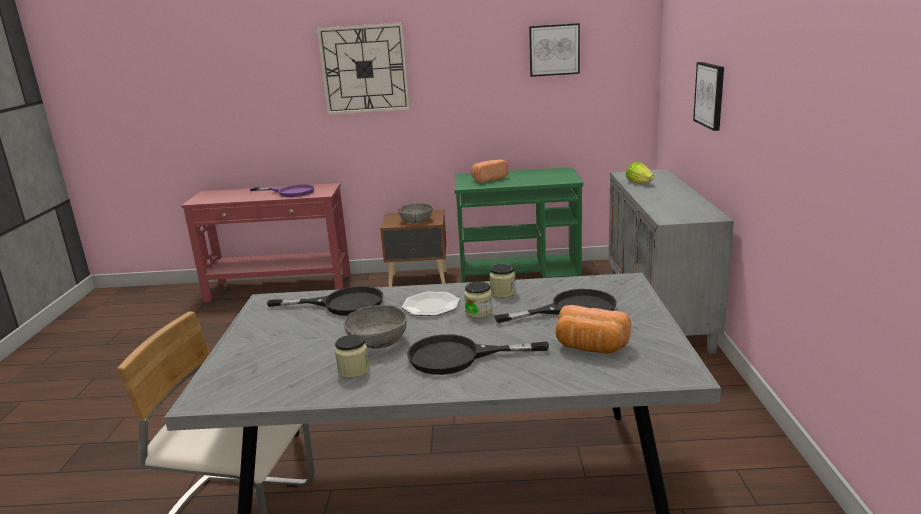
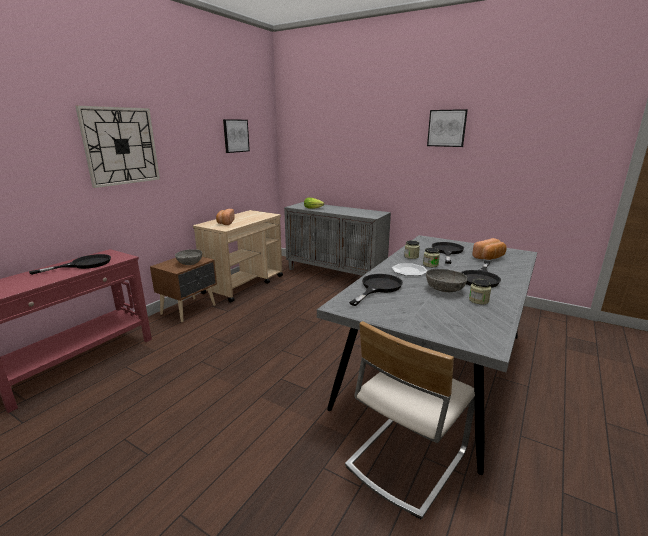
camera: 60 degrees left, 0 degrees up
(290, 192) = (84, 264): purple frying pan -> black frying pan
(520, 276) = (244, 284): green cart -> beige cart
(710, 95) = (352, 156): picture -> picture (447, 128)

